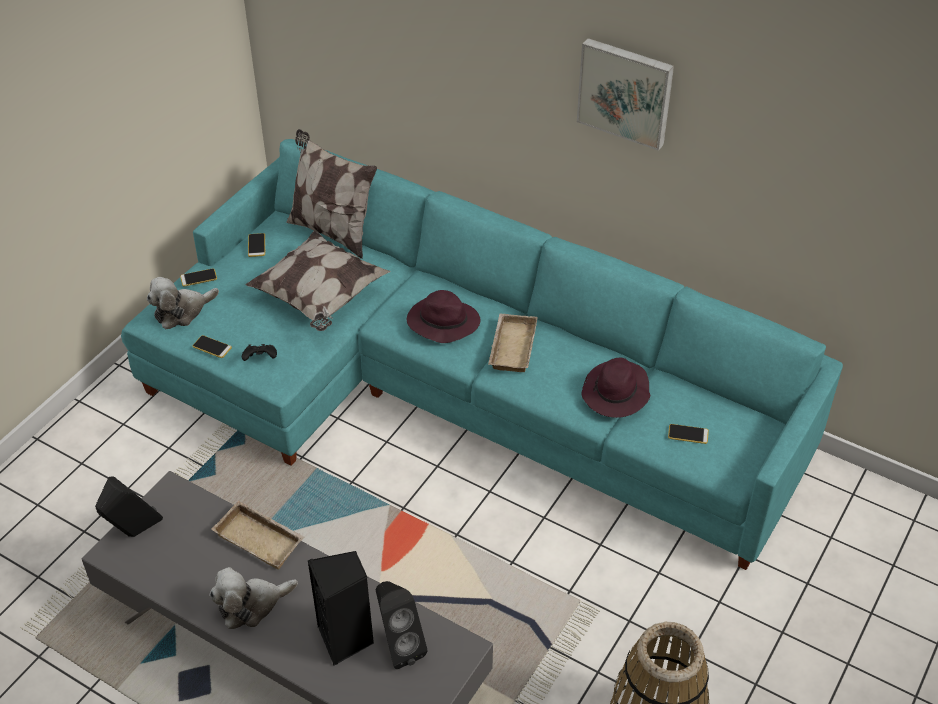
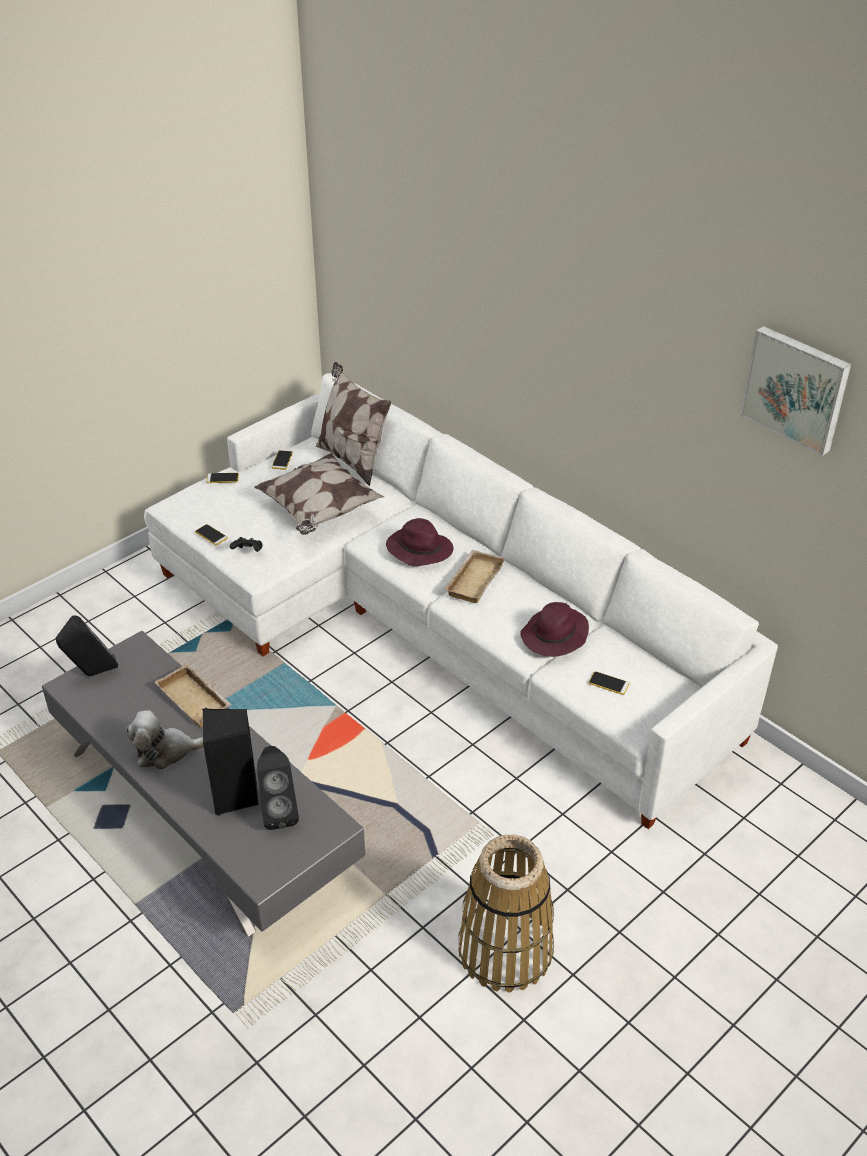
camera: 15 degrees right, 5 degrees down
(182, 311) = (198, 503): plush toy -> none
(454, 390) = (432, 621): turquoise sofa -> white sofa
(626, 92) = (602, 352): picture -> picture (796, 388)

